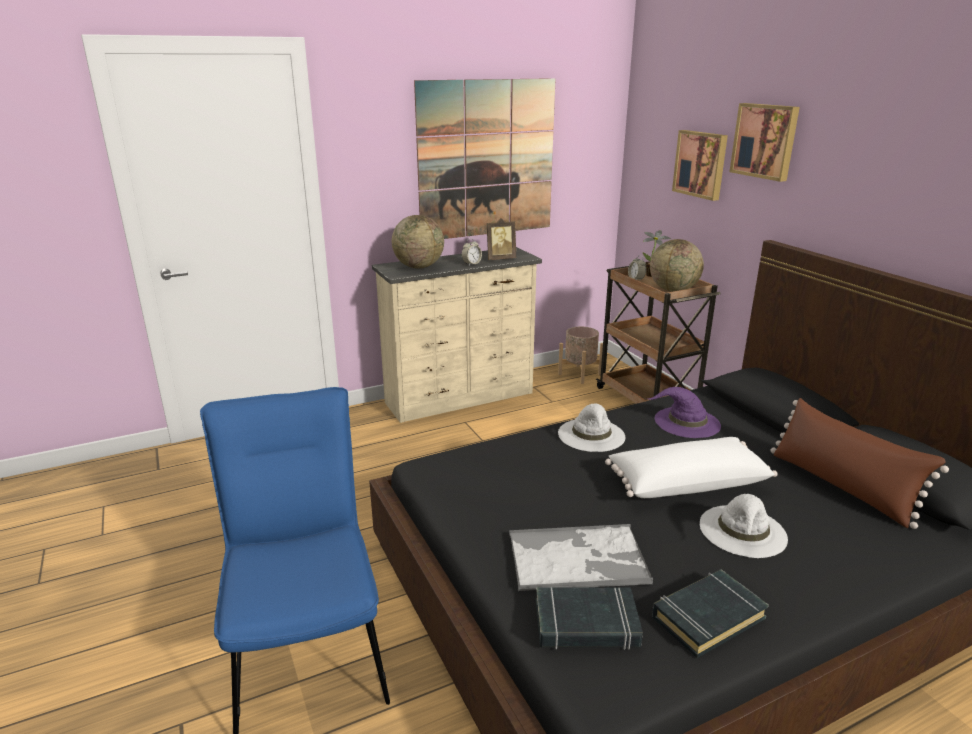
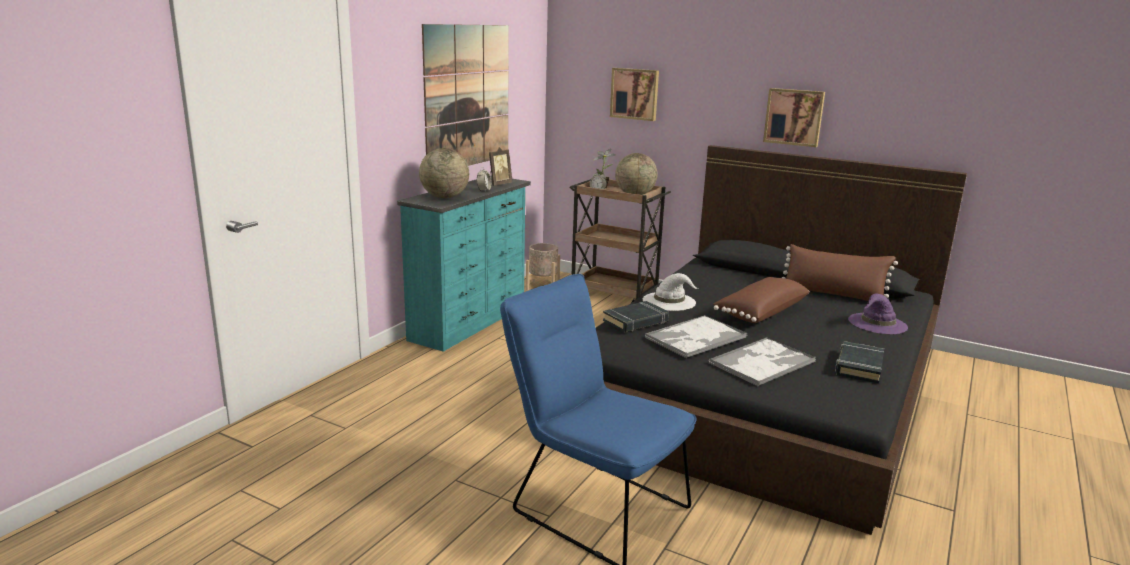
camera: 35 degrees left, 5 degrees down
(461, 398) = (471, 323): beige dresser -> turquoise dresser
(542, 494) = (695, 338): none -> tray
(586, 624) = (813, 388): black book -> black book (636, 321)
(686, 422) = (712, 282): purple hat -> purple hat (877, 323)
(686, 482) = (760, 312): white pillow -> brown pillow
(743, 531) = (820, 326): white hat -> none
(765, 141) = (695, 73): picture -> picture (794, 117)

